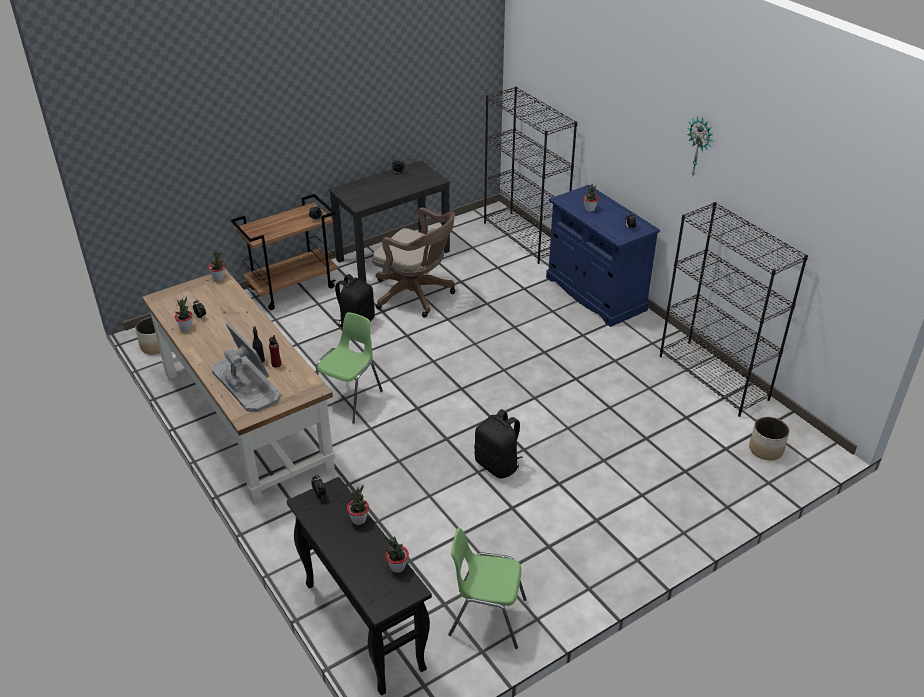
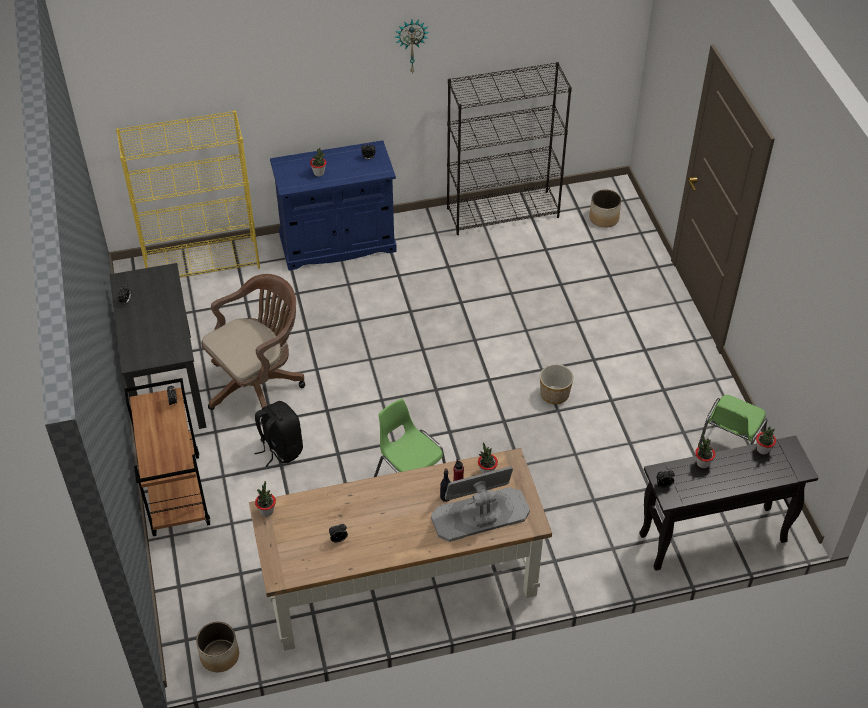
camera: 70 degrees left, 10 degrees up
(186, 327) = (354, 555): potted plant -> potted plant (487, 471)
(498, 465) = (554, 393): black backpack -> planter
(525, 237) = (203, 263): black bookcase -> yellow bookcase

